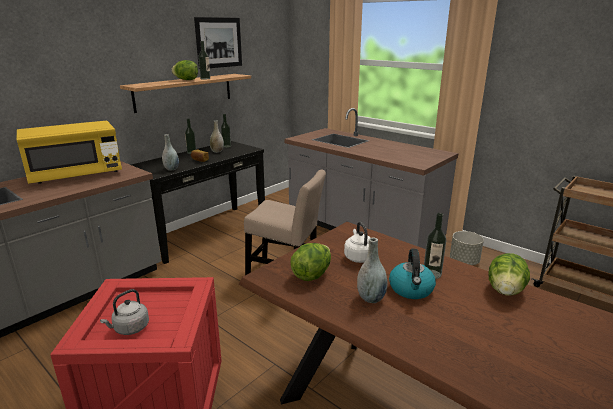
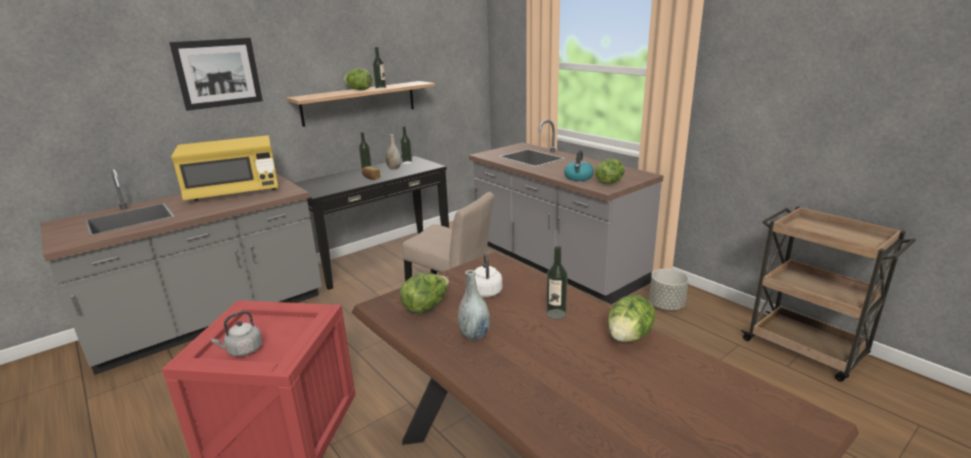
camera: 10 degrees right, 0 degrees up
(171, 169) = (337, 187): grey vase -> none
(219, 42) = (400, 47): picture -> picture (218, 73)
(411, 289) = (523, 329): kettle -> kettle (578, 177)
(419, 160) = (609, 183): none -> lettuce

